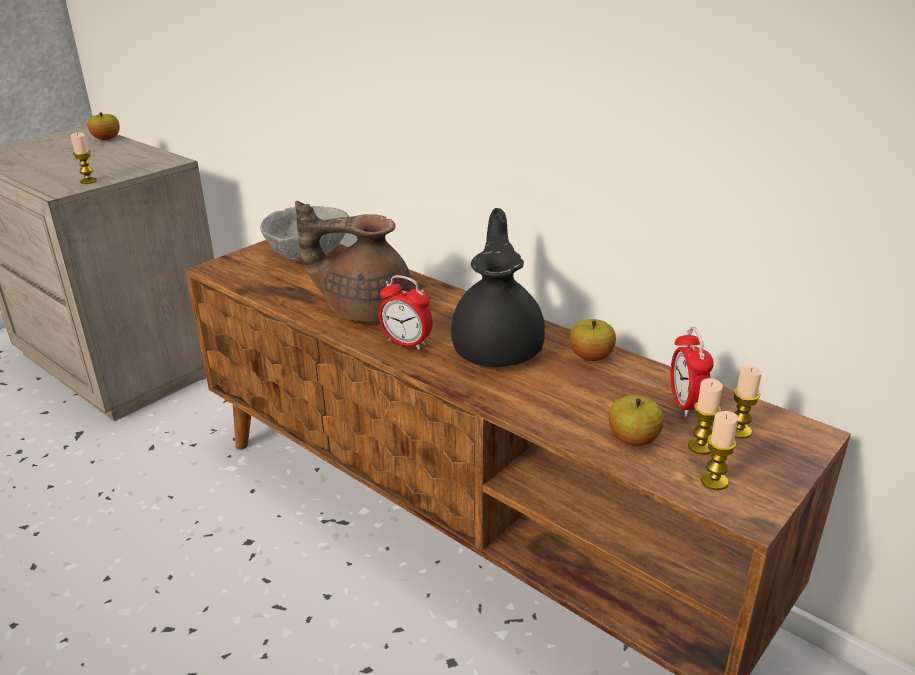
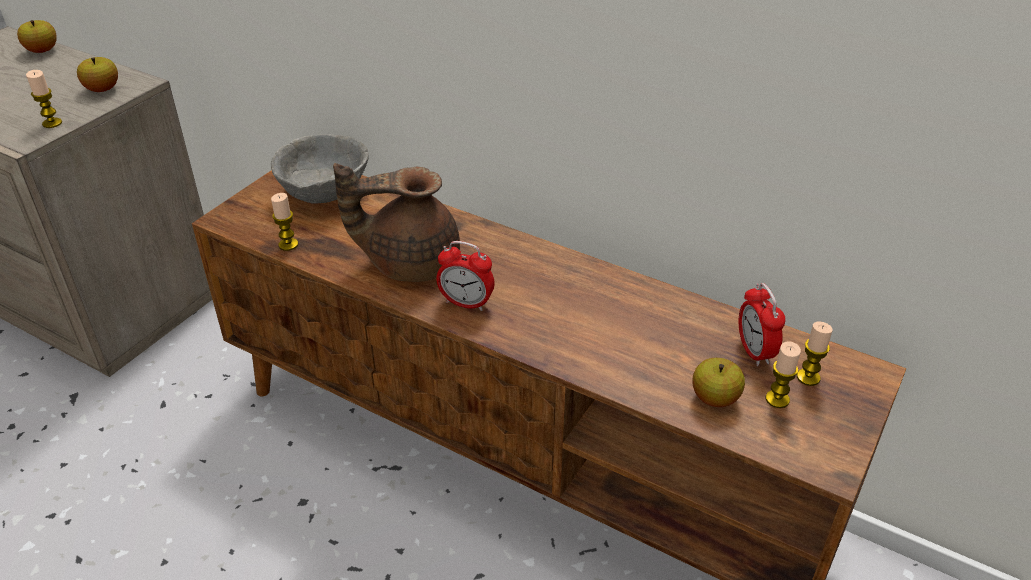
camera: 10 degrees left, 10 degrees up
(498, 348) = (561, 301): black teapot -> none
(591, 357) = (654, 303): apple -> apple (102, 89)
(714, 481) = (796, 437): candle -> candle (288, 244)

